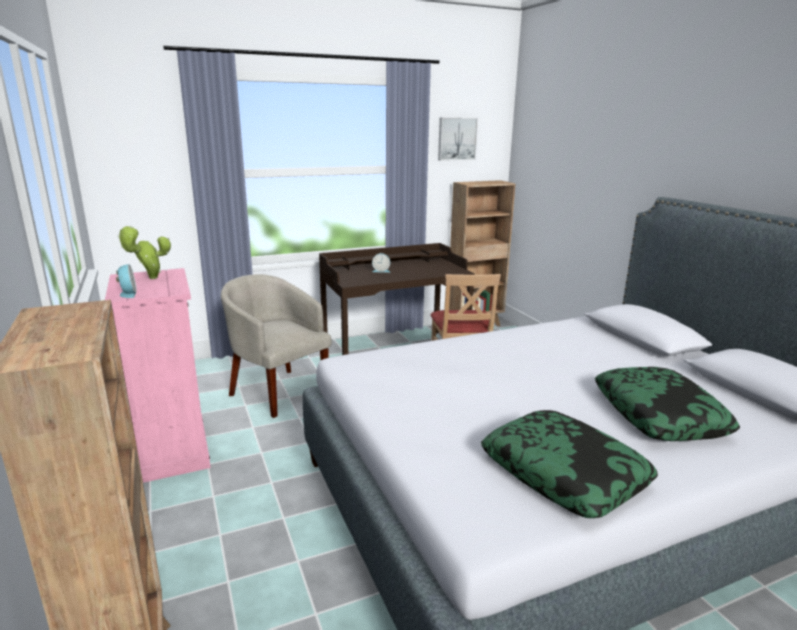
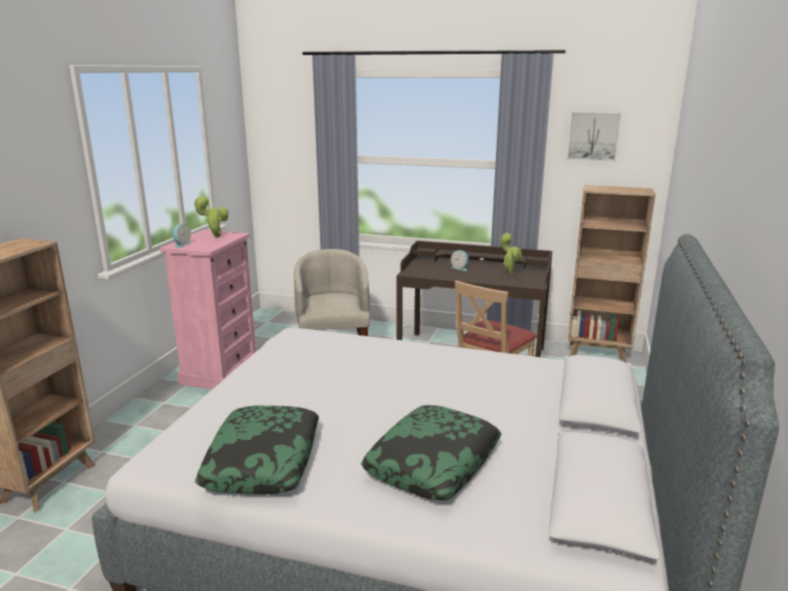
camera: 40 degrees right, 0 degrees up
(425, 267) = (509, 273): none -> potted plant

